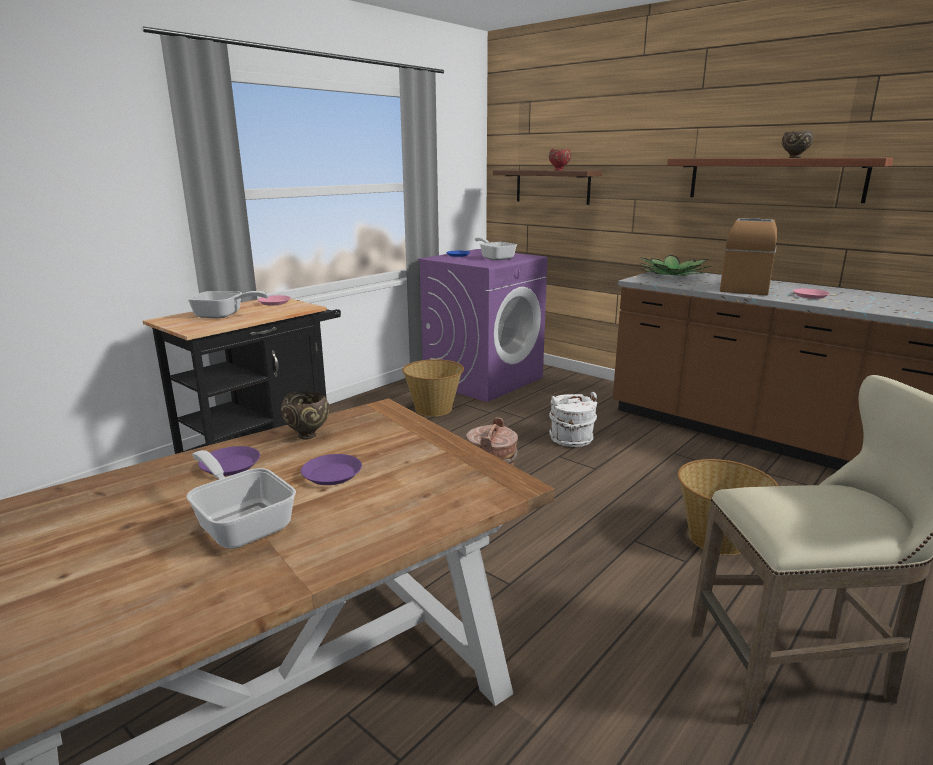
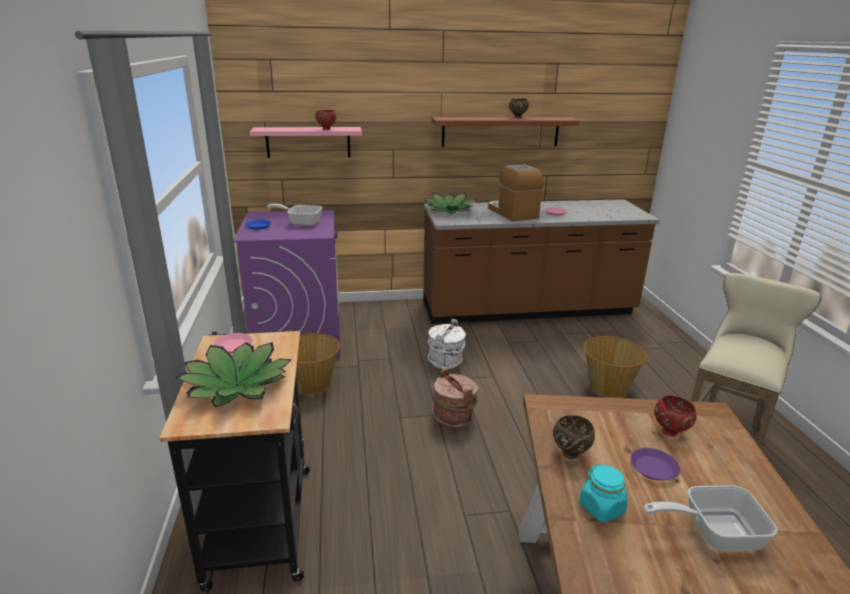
camera: 50 degrees left, 5 degrees up
(224, 315) = (237, 385): frying pan -> potted plant
(230, 465) = (602, 508): purple plate -> turquoise jar
(421, 469) = (671, 432): none -> red bowl
(552, 186) = (308, 142): brown shelf -> pink shelf

